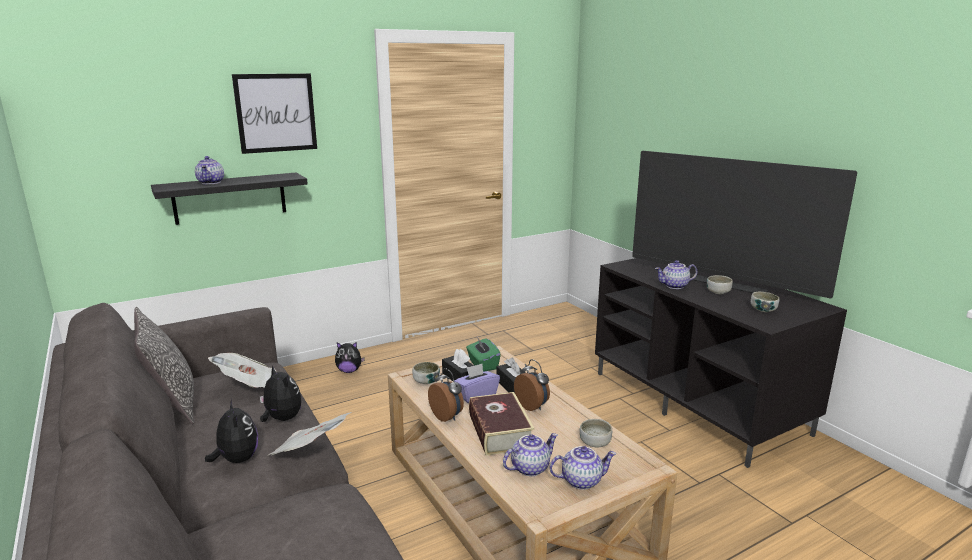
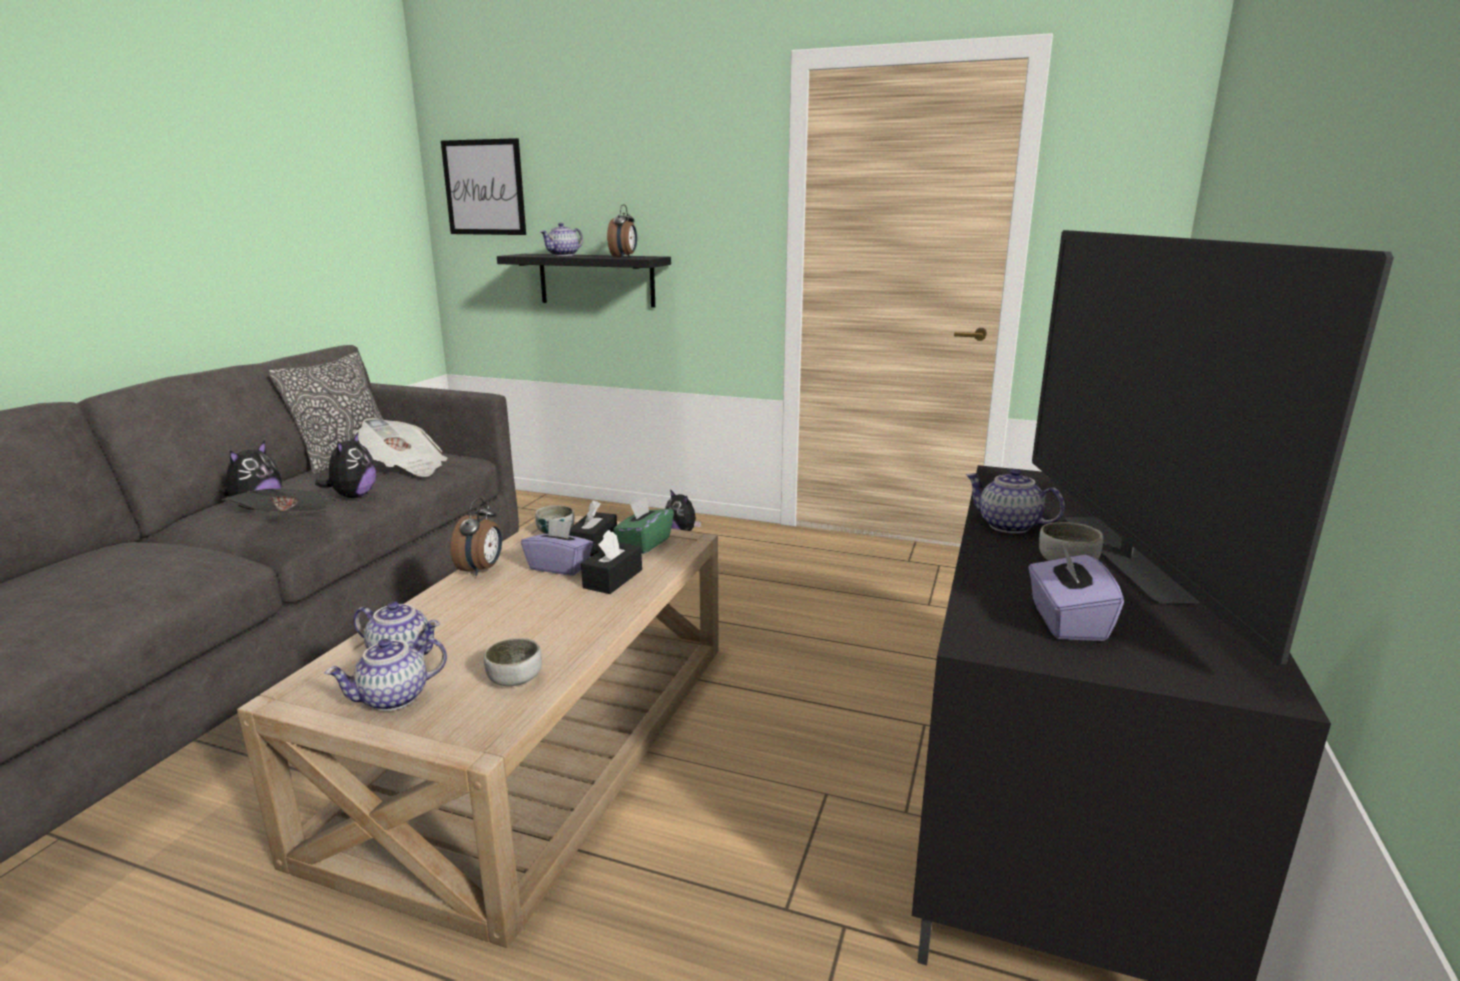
camera: 50 degrees right, 0 degrees up
(276, 113) = (652, 175): picture -> picture (484, 187)
(500, 431) = (476, 608): book -> none
(532, 406) = (573, 606): alarm clock -> alarm clock (624, 257)
(581, 480) = (393, 699): teapot -> teapot turned 105 degrees clockwise
(763, 310) = (1066, 621): bowl -> purple tissue box

